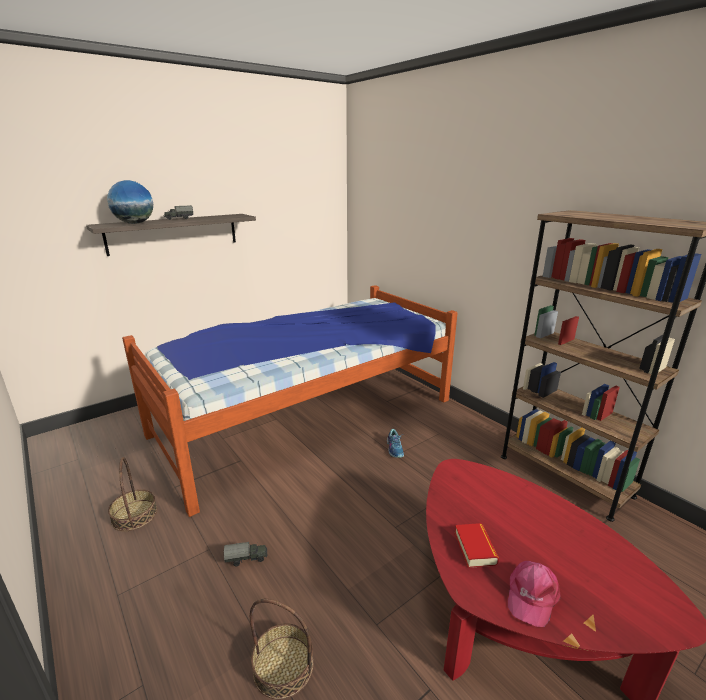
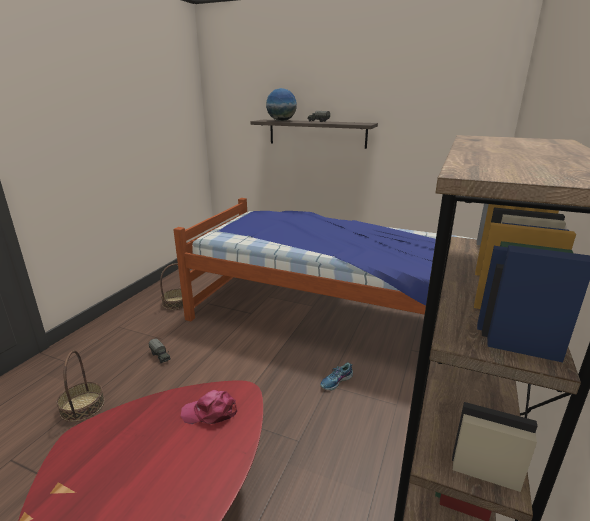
camera: 60 degrees right, 0 degrees up
(475, 548) = (129, 430): book -> none
(531, 595) = (76, 480): pink cap -> pink cap (210, 412)

